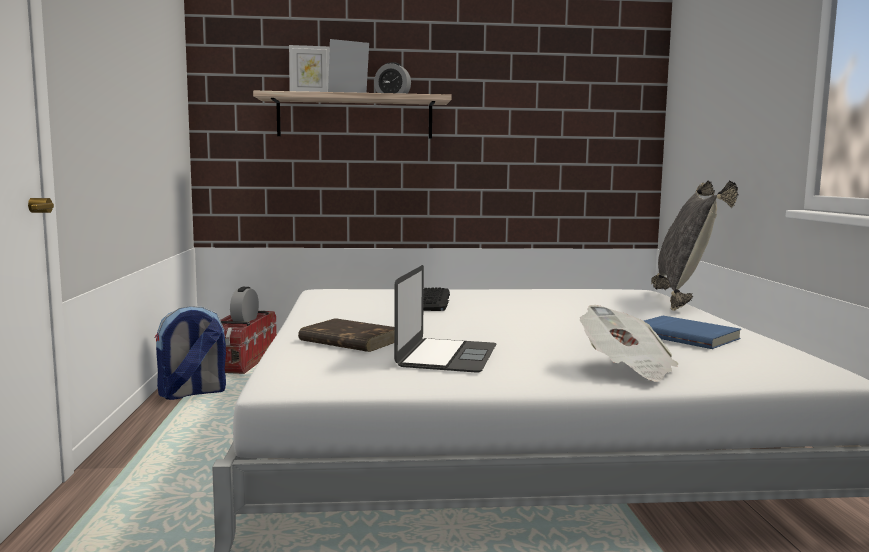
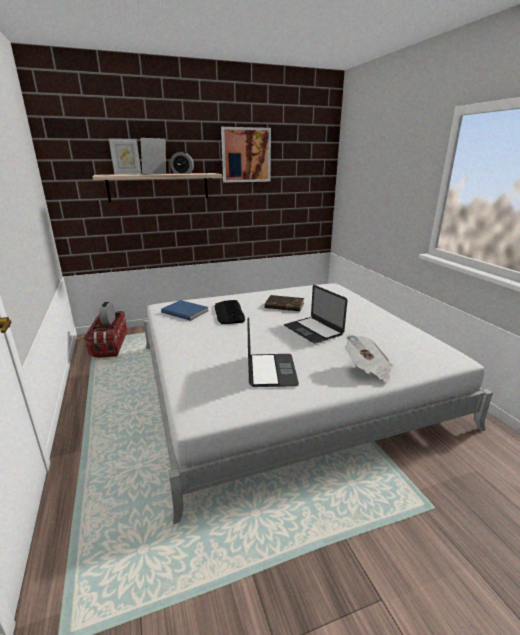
camera: 15 degrees left, 15 degrees up
(192, 393) = (92, 378): backpack -> none
(349, 341) = (208, 362): brown book -> brown book (284, 305)
(500, 73) = (246, 155): none -> picture
(559, 325) = (313, 330): none -> laptop
(686, 335) = (380, 333): blue book -> blue book (185, 311)
(687, 302) = (361, 296): pillow -> none

